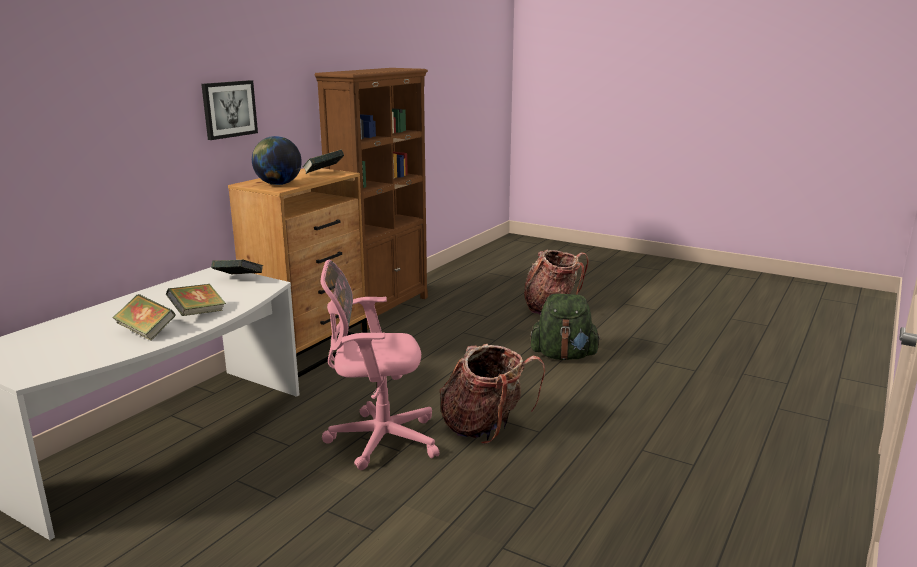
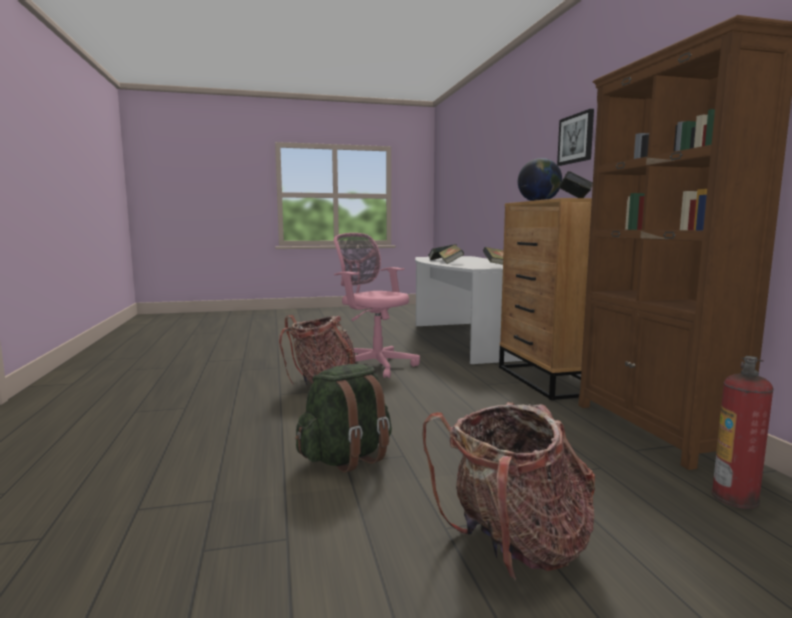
camera: 135 degrees right, 10 degrees down
(378, 439) = (374, 365): pink office chair -> pink office chair turned 90 degrees counterclockwise
(443, 289) = (735, 498): none -> fire extinguisher

